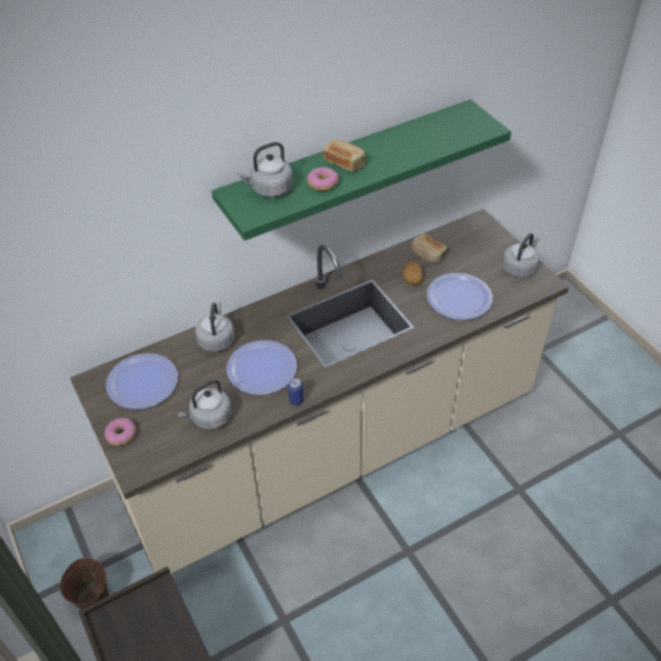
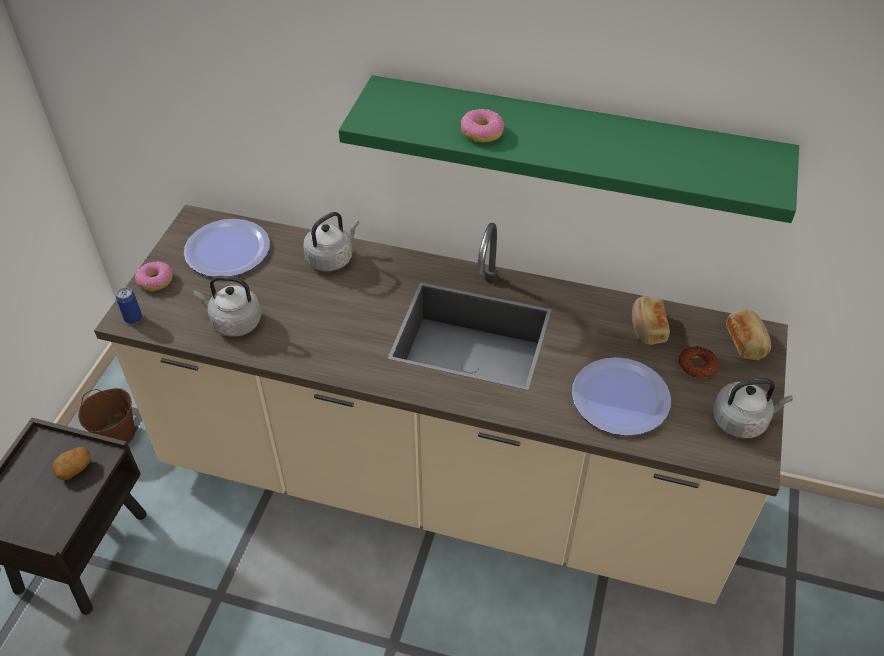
camera: 45 degrees right, 0 degrees up
(262, 368) = (333, 314): plate -> none
(269, 189) = (422, 106): grey kettle -> none
(296, 401) = (321, 368): can -> can (133, 318)
(345, 162) = (537, 126): bread -> bread (746, 342)
(412, 278) = (594, 339): potato -> potato (74, 468)
(471, 256) = (697, 365): none -> donut

